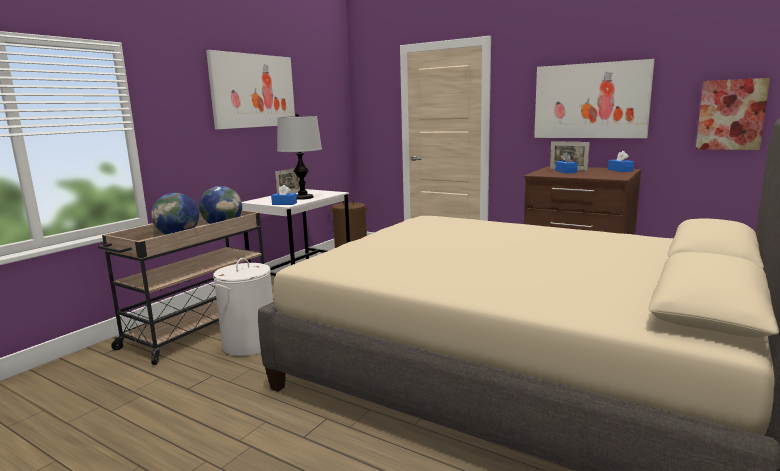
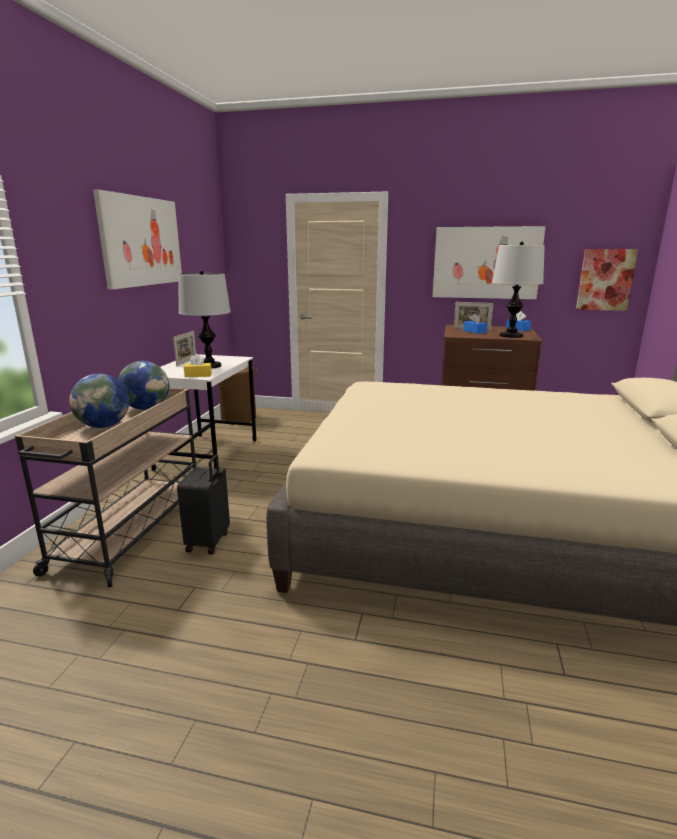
camera: 20 degrees left, 5 degrees up
(249, 344) = (209, 542): white laundry basket -> black suitcase
(284, 203) = (198, 375): blue tissue box -> yellow tissue box
(599, 175) = (511, 336): none -> table lamp

